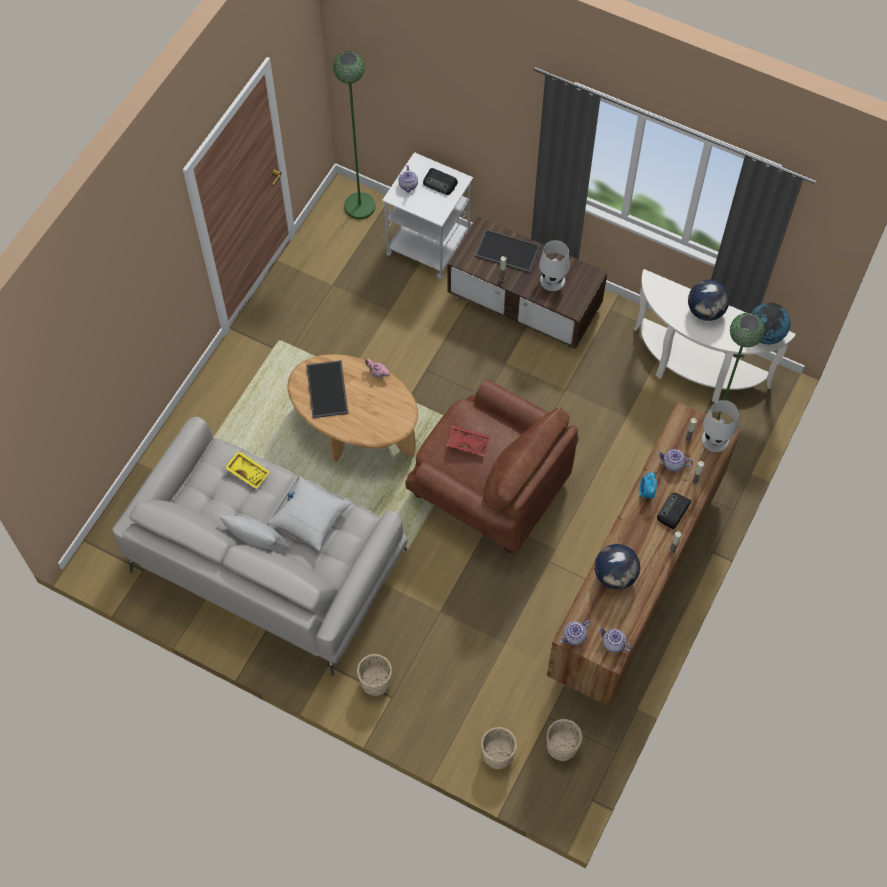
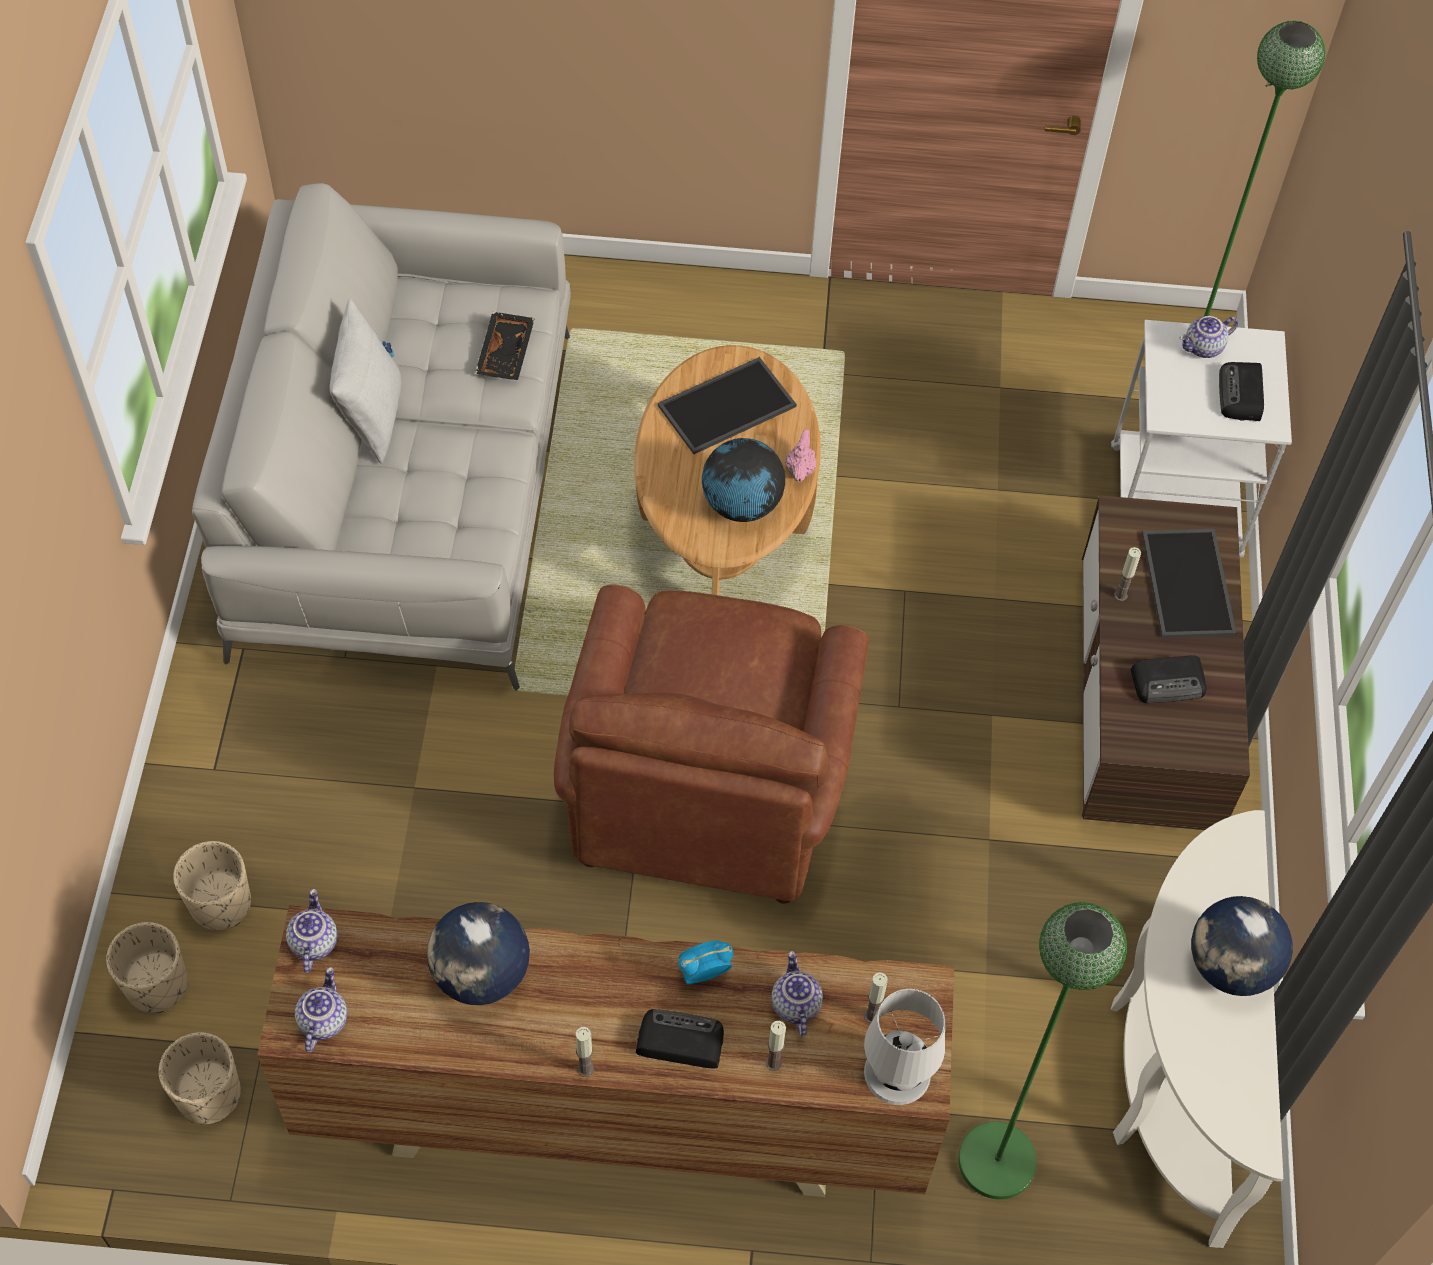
camera: 65 degrees right, 5 degrees down
(248, 471) = (507, 353): yellow tray -> black tray
(310, 518) = (456, 472): grey pillow -> none
(375, 682) = (236, 733): beige planter -> beige planter (220, 903)
(468, 443) = (715, 654): red tray -> none
(552, 280) = (1169, 682): white table lamp -> radio
(574, 637) = (313, 942): teapot -> teapot turned 60 degrees clockwise
(765, 334) = (1241, 1111): globe -> globe (741, 504)

